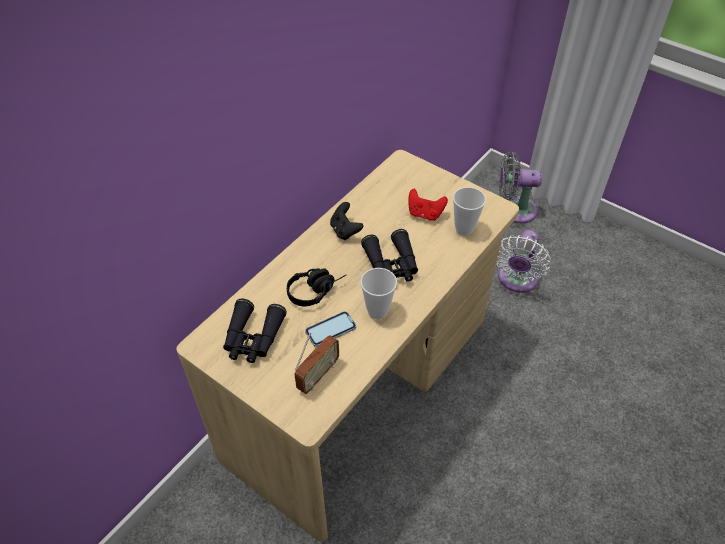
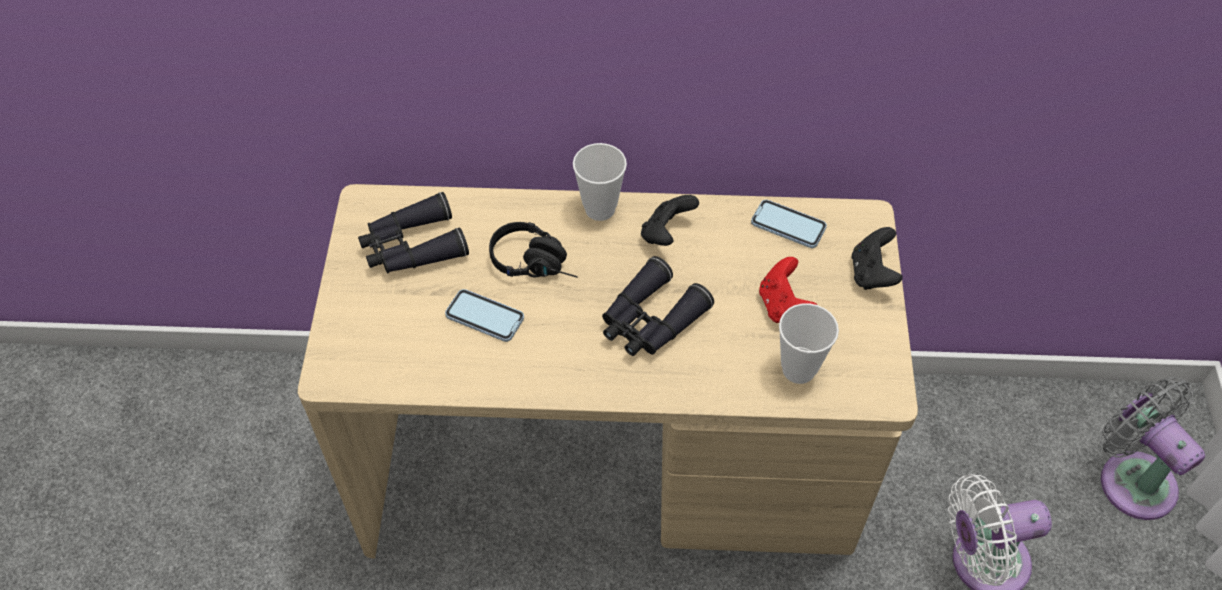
camera: 55 degrees right, 5 degrees up
(318, 375) = (405, 345): radio -> none
(377, 311) = (556, 349): cup -> cup (600, 209)
(381, 187) = (788, 225): none -> phone
(433, 176) = (872, 273): none -> black game controller

